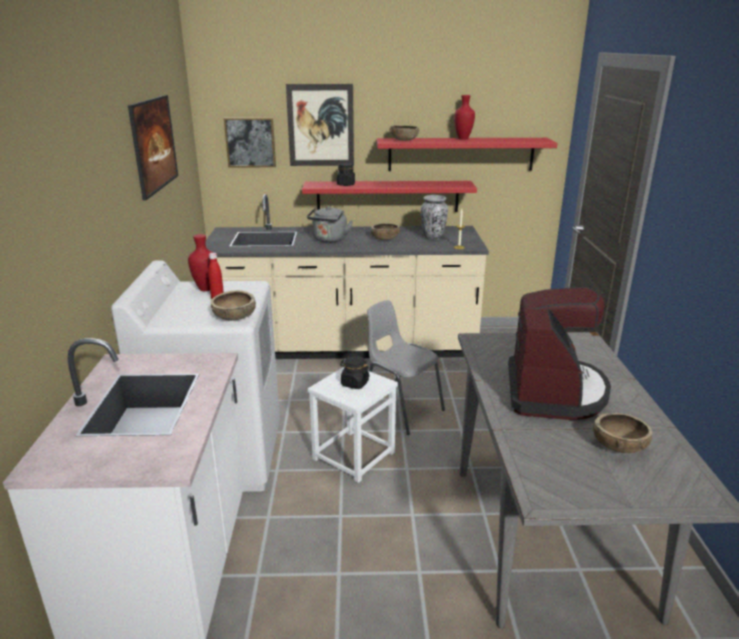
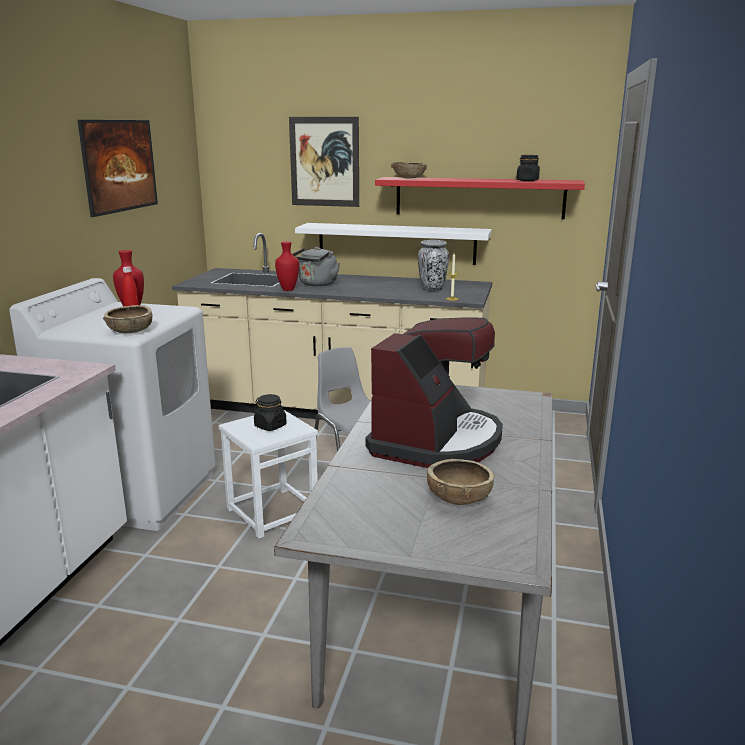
camera: 15 degrees right, 5 degrees down
(250, 142) = (253, 178): picture -> none
(346, 184) = (345, 226): black jar -> black jar (527, 180)
(385, 239) = (378, 287): brown bowl -> none
(387, 196) = (396, 243): red shelf -> white shelf
(463, 139) = (478, 179): red vase -> red vase (288, 289)

